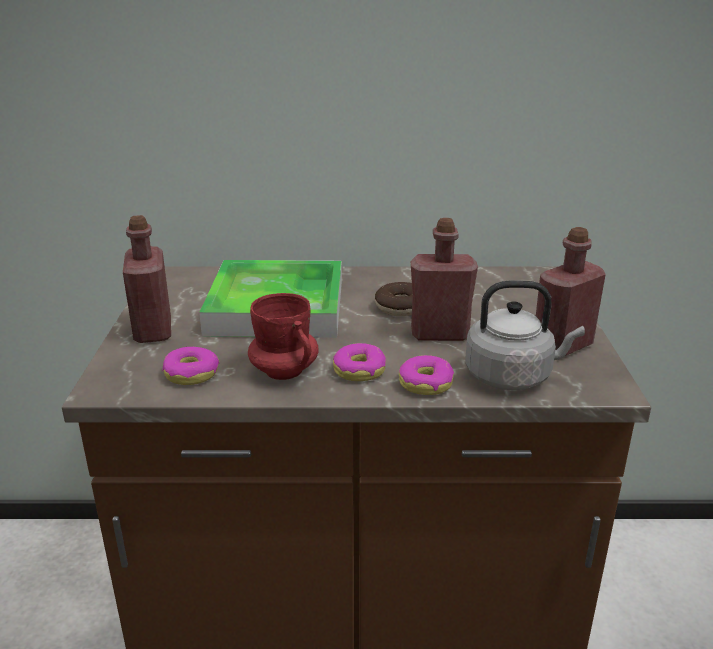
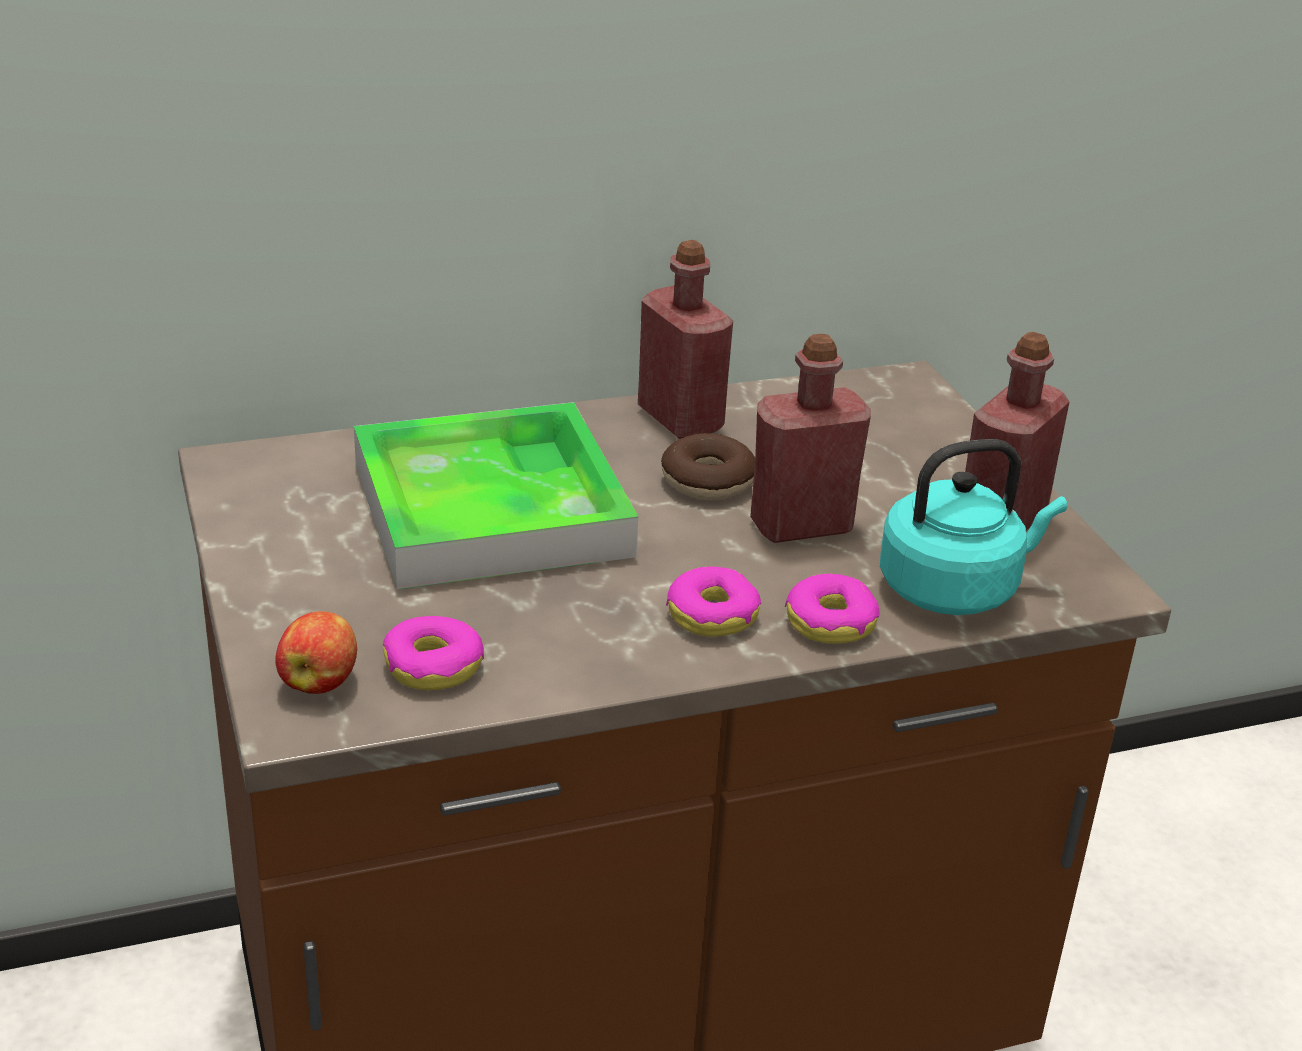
camera: 20 degrees left, 5 degrees up
(129, 372) = (320, 682): none -> apple
(153, 330) = (297, 591): red bottle -> red bottle (680, 419)
(284, 371) = (590, 635): red mug -> none
(512, 376) = (955, 588): grey kettle -> turquoise kettle

